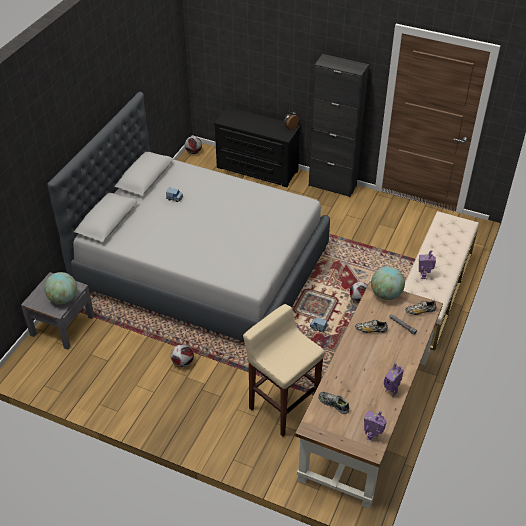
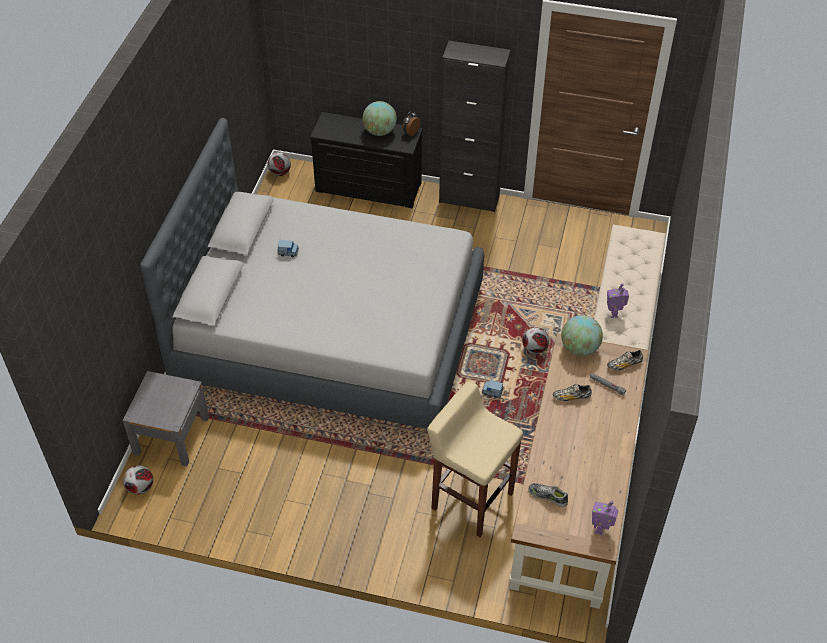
camera: 10 degrees left, 5 degrees up
(63, 299) = (175, 405): globe -> globe (379, 131)
(183, 363) = (336, 462): football -> football (140, 488)
(391, 391) = (611, 470): toy robot -> none

